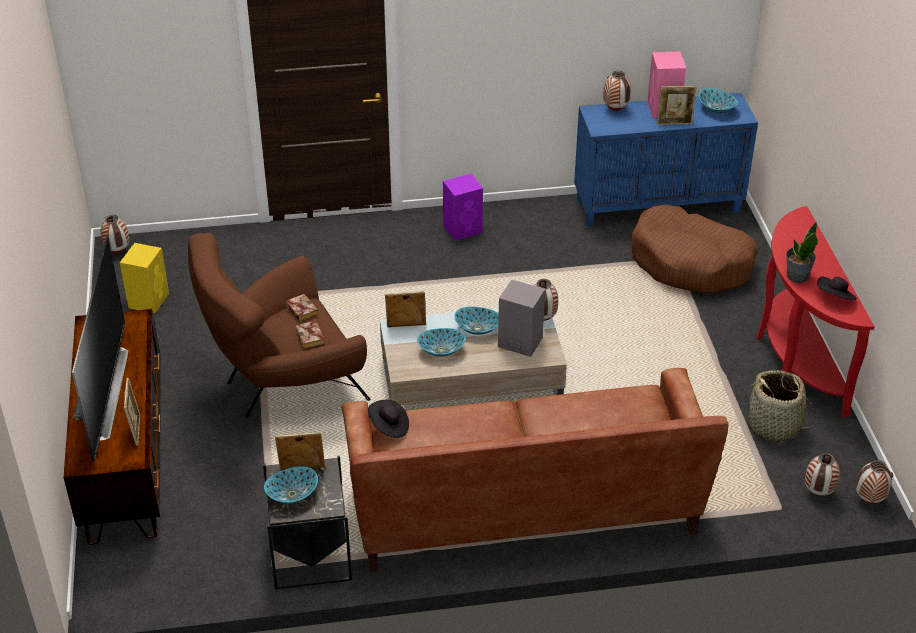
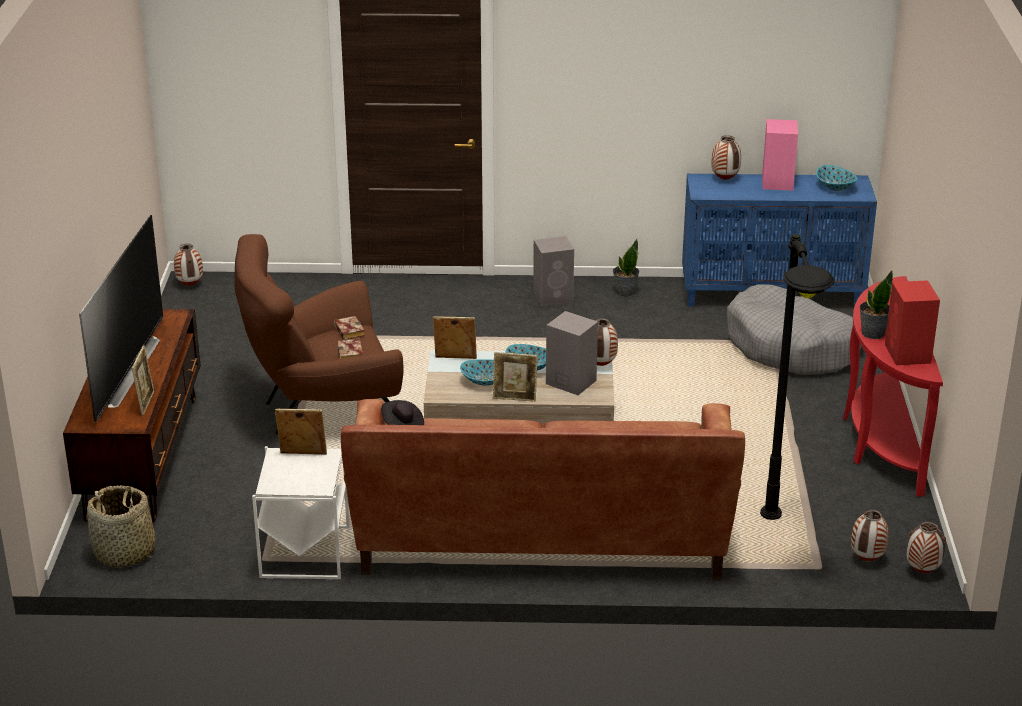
camera: 10 degrees right, 10 degrees down
(149, 300) = (209, 327): yellow speaker -> none
(292, 495) = (286, 473): bowl -> none
(310, 554) = (304, 553): black side table -> white side table
(463, 229) = (554, 297): purple speaker -> grey speaker
(526, 217) = (625, 292): none -> potted plant
(674, 123) = (784, 195): picture frame -> picture frame (515, 399)
(691, 263) = (791, 347): brown dog bed -> grey dog bed
(739, 498) = (777, 555): none -> black floor lamp
(774, 426) = (837, 496): basket -> basket (125, 553)
(835, 298) = (908, 354): black hat -> red speaker

